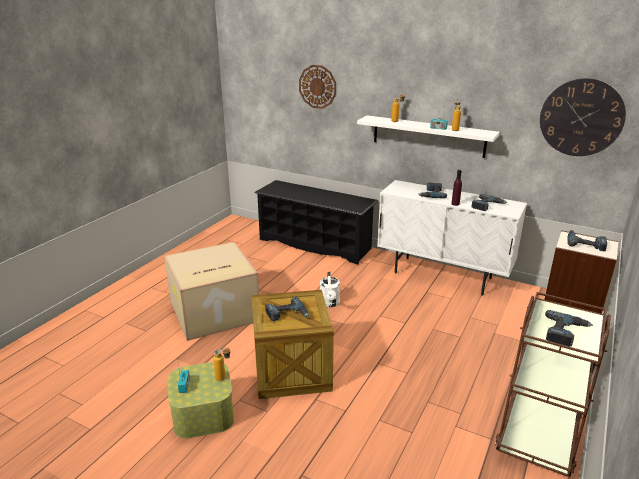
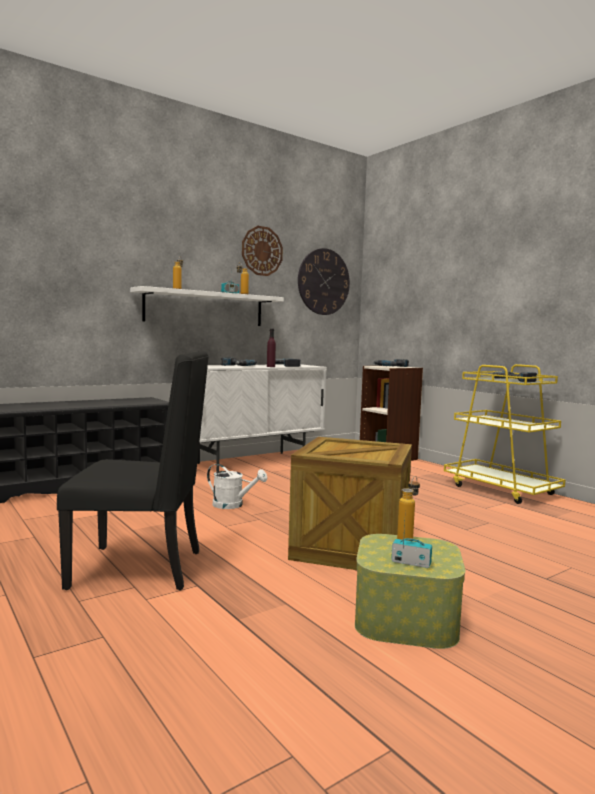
camera: 65 degrees left, 20 degrees down
(213, 312) = (141, 568): cardboard box -> black chair
(287, 314) = (359, 451): power drill -> none
(317, 86) = (53, 249): wall clock -> wall clock (262, 251)
(539, 432) = (501, 490): brown cart -> yellow cart

